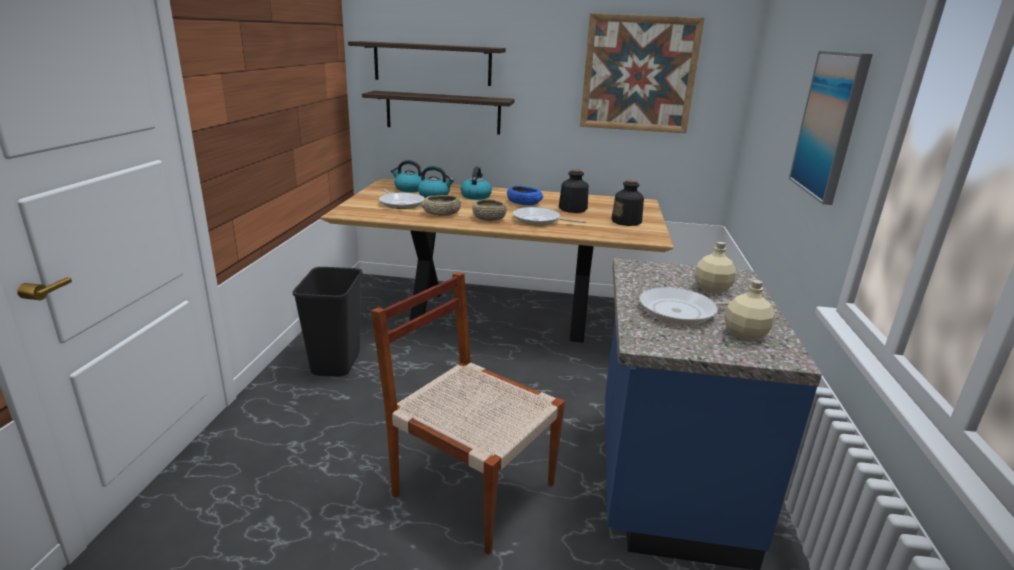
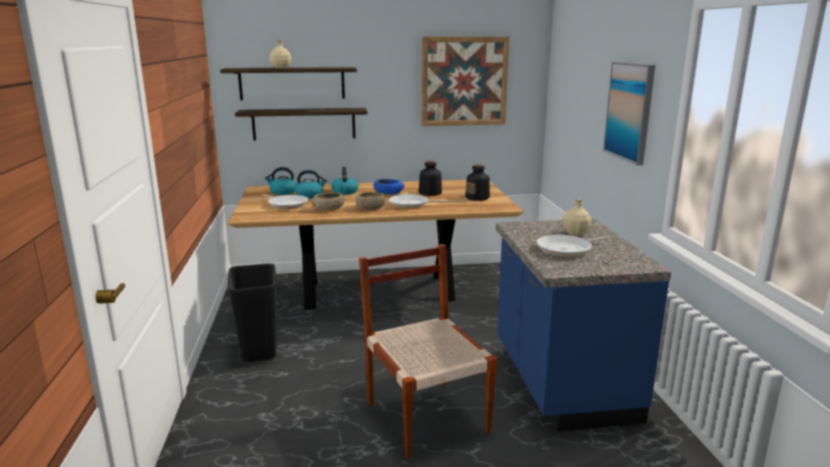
camera: 15 degrees left, 5 degrees down
(471, 487) = (426, 415): chair -> chair turned 45 degrees clockwise
(745, 334) = (614, 256): beige bottle -> beige bottle (281, 68)

